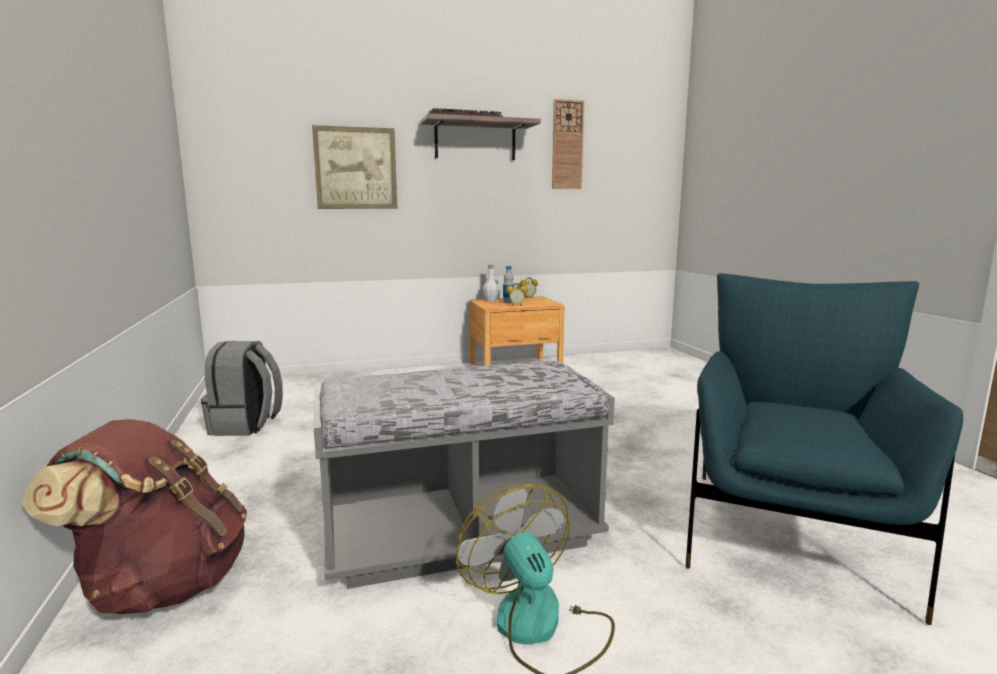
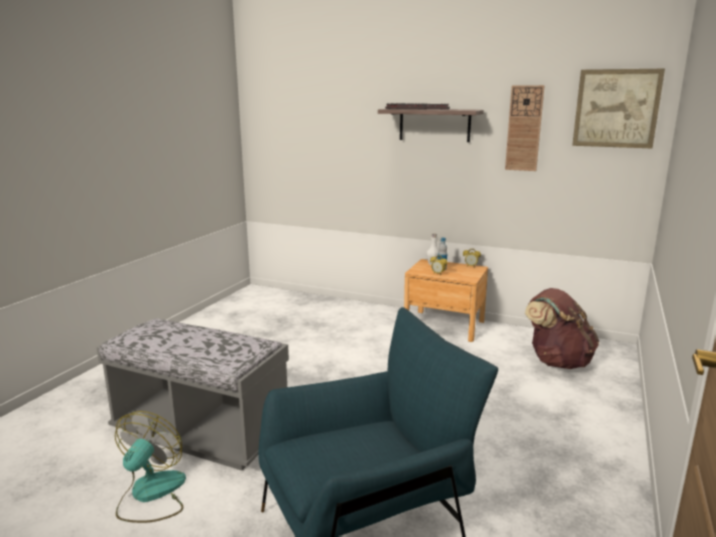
camera: 40 degrees right, 5 degrees up
(162, 586) = (79, 398): brown backpack -> brown backpack (557, 361)
(246, 426) = (222, 322): grey backpack -> none
(356, 168) = (341, 147): picture -> picture (616, 108)

